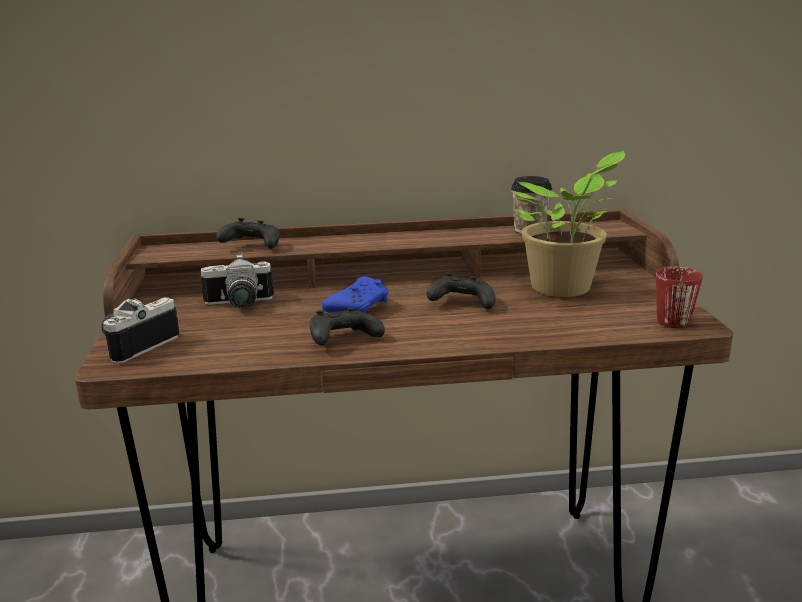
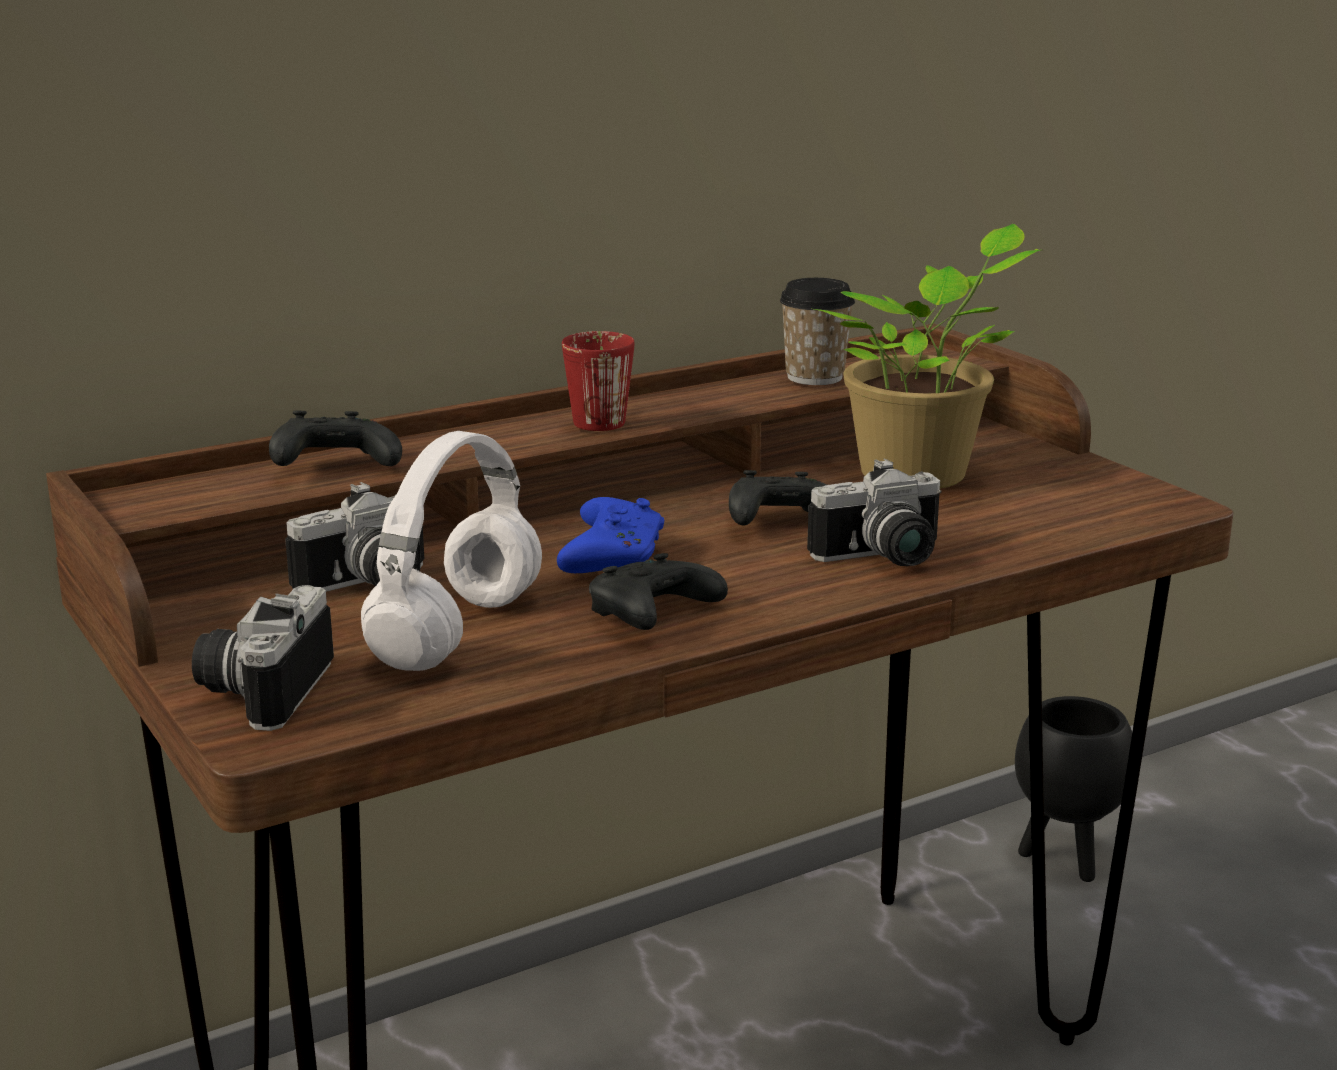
camera: 25 degrees left, 0 degrees up
(247, 331) = (457, 631): none -> white headphones
(493, 329) = (884, 559): none -> camera
(674, 318) = (1132, 499): red mug -> red mug (599, 418)
(691, 518) = (1066, 859): none -> black planter

